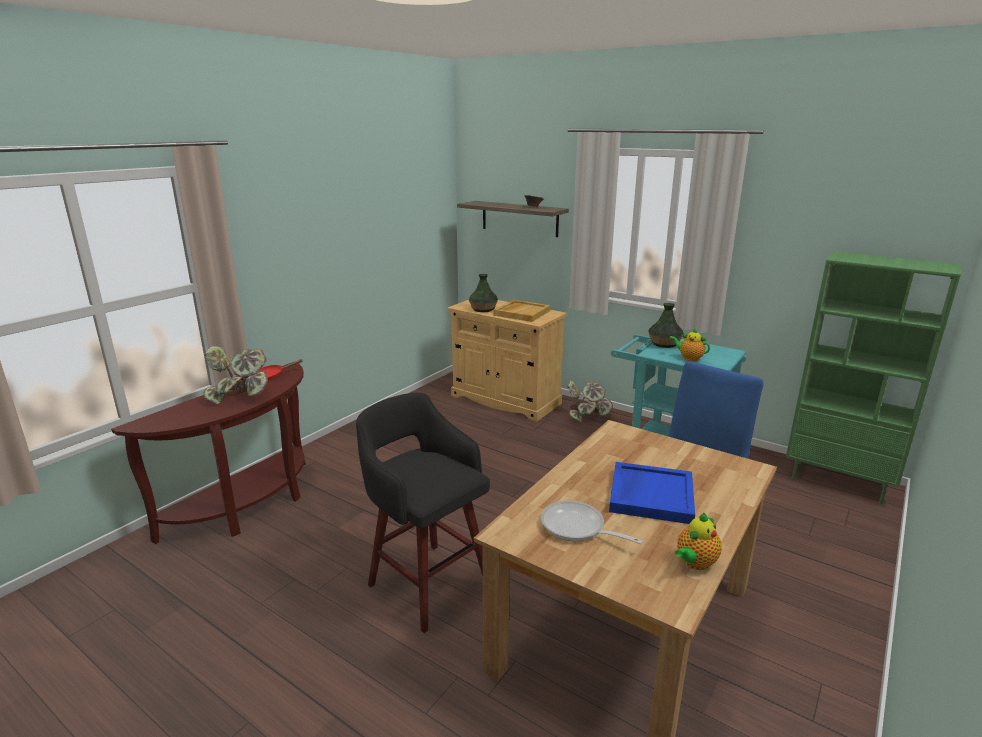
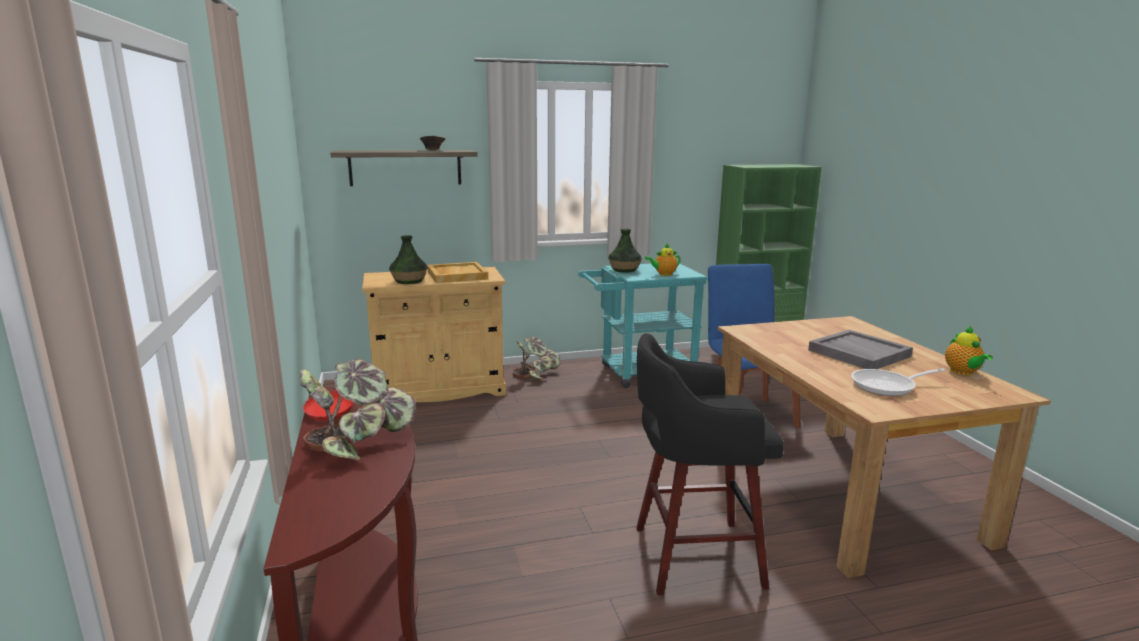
camera: 50 degrees left, 5 degrees down
(650, 495) = (858, 353): blue tray -> grey tray

